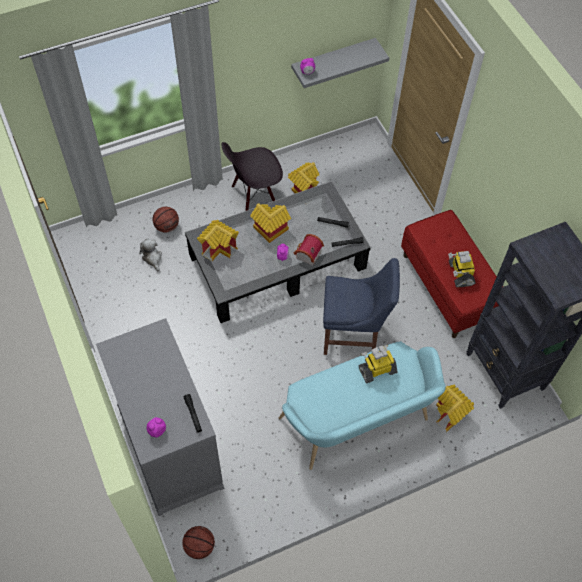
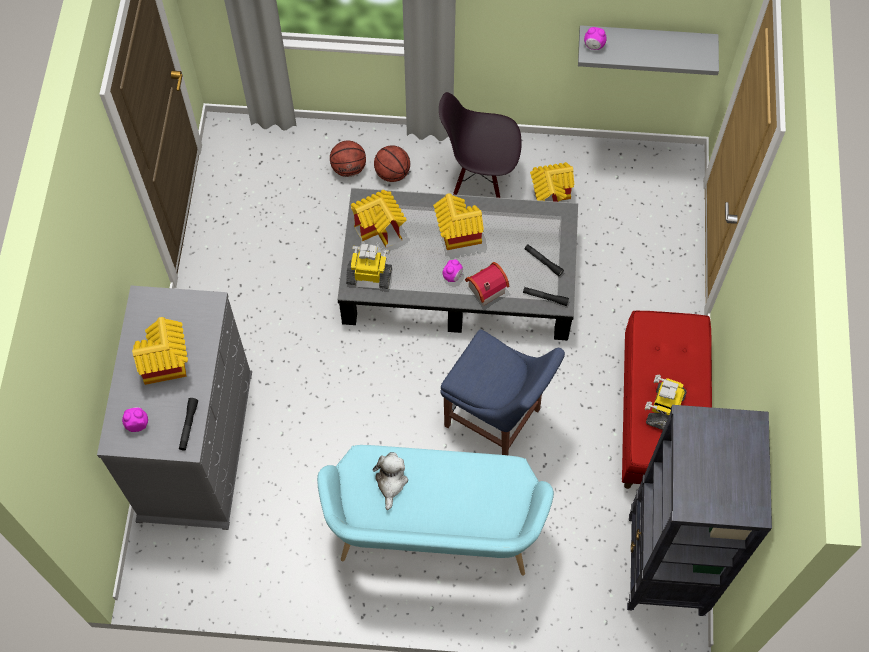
camera: 30 degrees right, 5 degrees up
(152, 258) = (308, 201): plush toy -> plush toy (391, 482)
(199, 546) = (161, 582): basketball -> basketball (392, 173)
(377, 369) = (471, 480): toy robot -> toy robot (370, 276)
(450, 415) = (556, 585): toy house -> toy house (167, 366)

